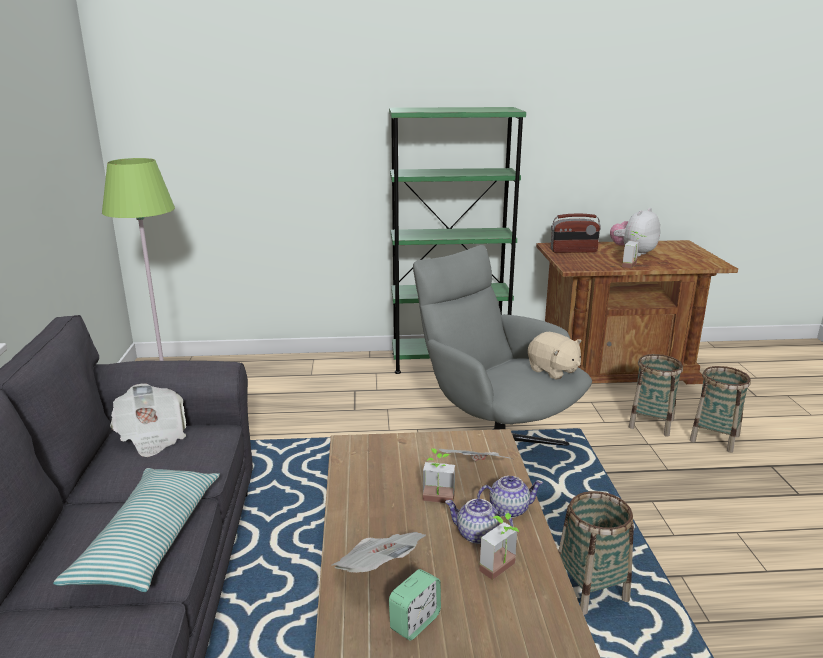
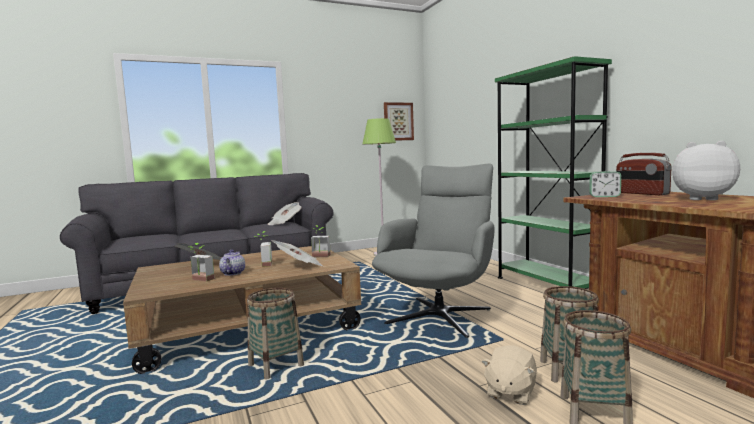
camera: 70 degrees right, 15 degrees down
(79, 147) = (398, 121): none -> picture
(149, 539) = (213, 235): pillow -> none
(415, 622) = (163, 273): alarm clock -> alarm clock (604, 196)
(508, 509) = (259, 275): teapot -> none
(553, 370) = (444, 254): beige plush toy -> beige plush toy (510, 392)
(633, 265) = (647, 201): potted plant -> potted plant (320, 256)

